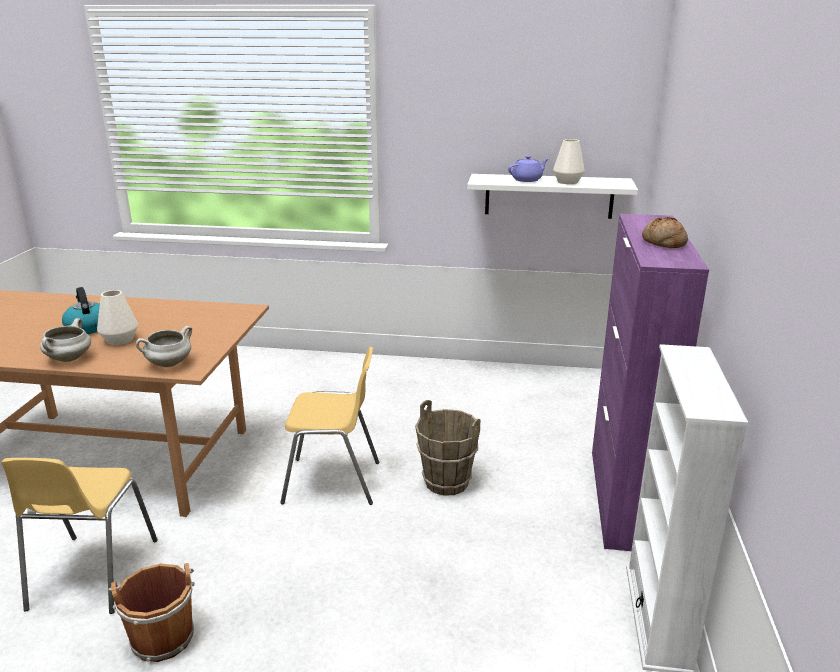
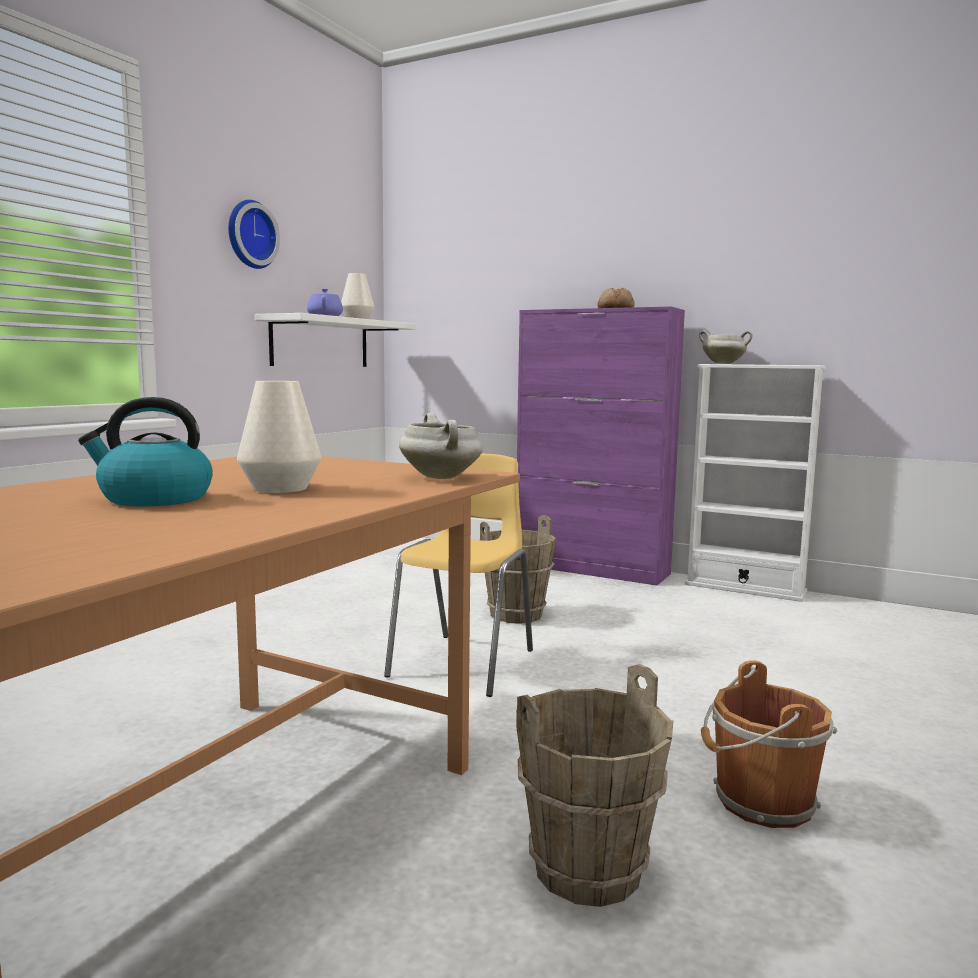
camera: 70 degrees left, 15 degrees down
(69, 359) = (323, 507): white cooking pot -> white cooking pot (724, 363)
(92, 575) = (589, 871): yellow chair -> brown bucket
(471, 112) = (249, 235): none -> wall clock

